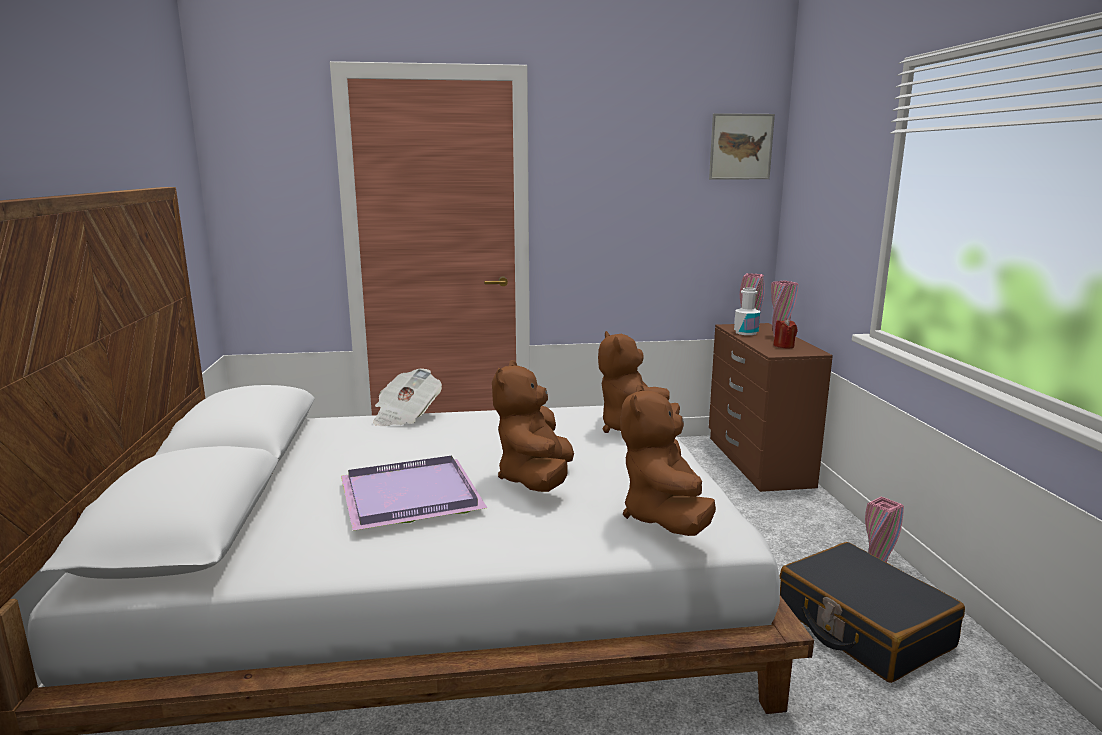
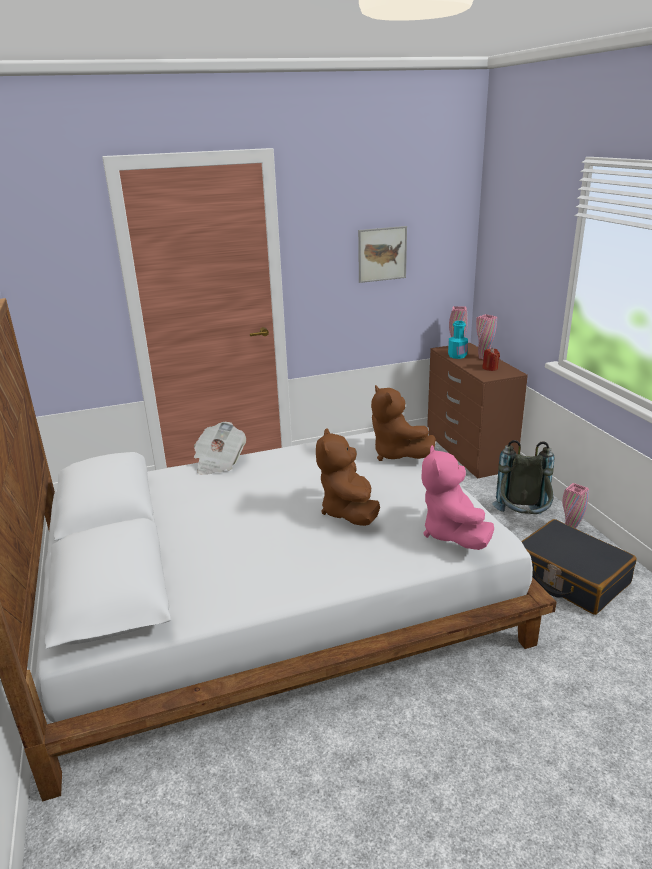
camera: 10 degrees left, 10 degrees up
(408, 496) = (263, 539): purple tray -> none
(665, 518) = (452, 533): brown plush toy -> pink plush toy
(741, 146) = (446, 204): picture -> picture (382, 254)
(746, 333) = (457, 356): white bottle -> turquoise bottle
(808, 547) = (522, 521): none -> grey backpack

